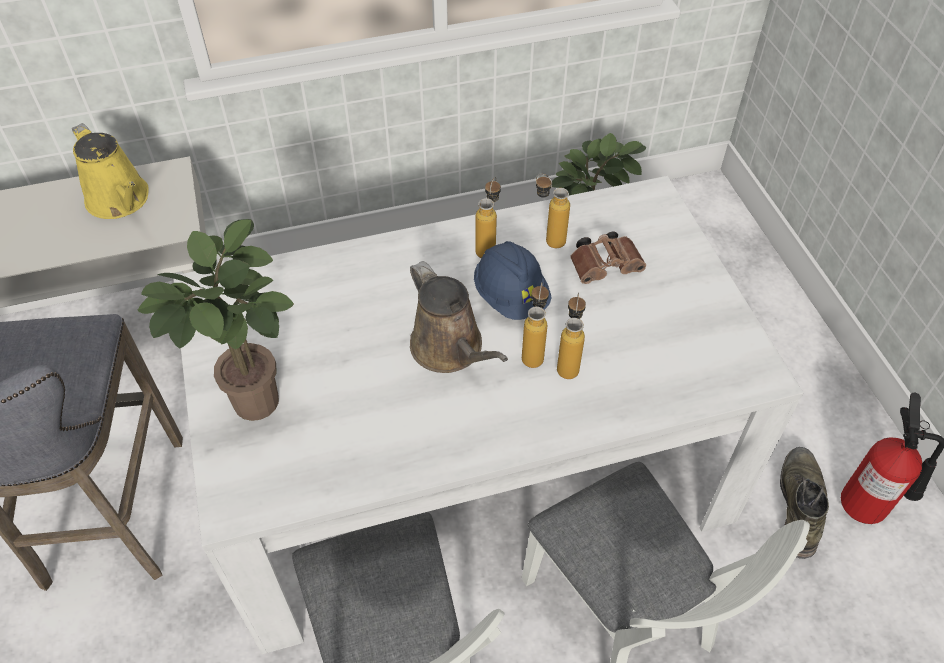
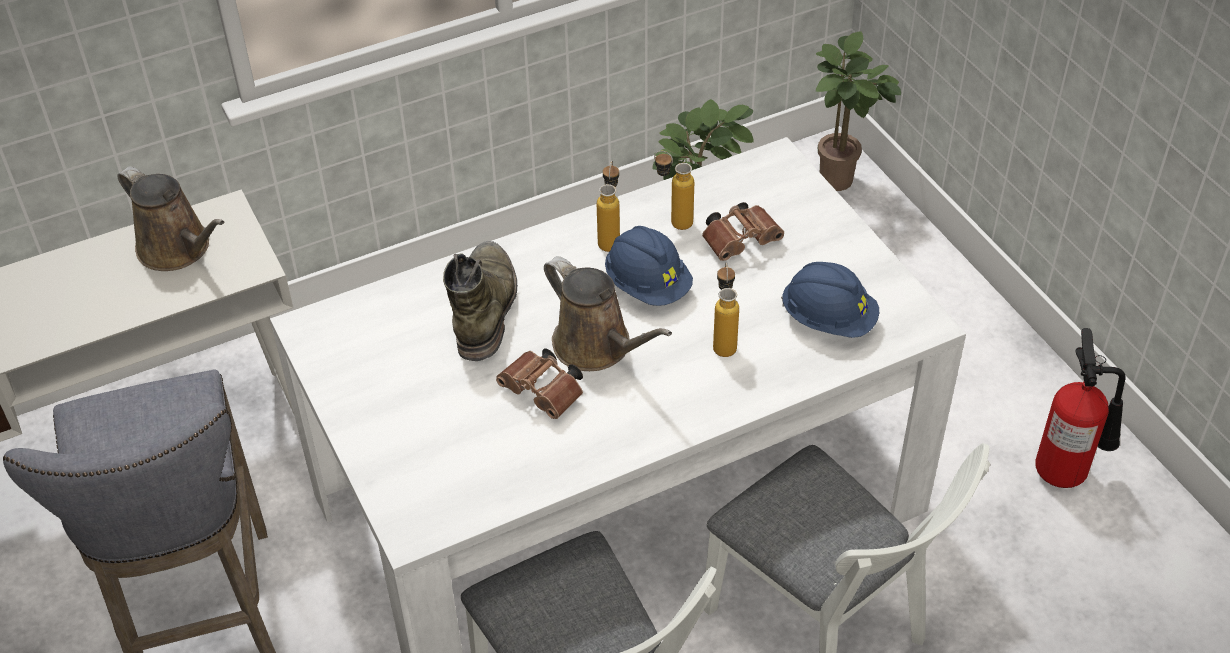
camera: 10 degrees left, 5 degrees down
(121, 201) = (178, 249): yellow watering can -> brown watering can
(258, 408) = (410, 434): potted plant -> potted plant (840, 183)
(391, 387) = (545, 393): none -> brown binoculars
(533, 352) = (685, 337): bottle -> none
(672, 357) = (828, 319): none -> blue hard hat
(799, 504) = (992, 481): green boot -> green boot (485, 307)

